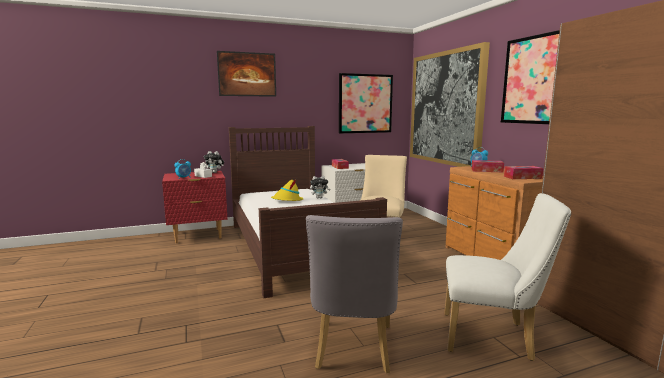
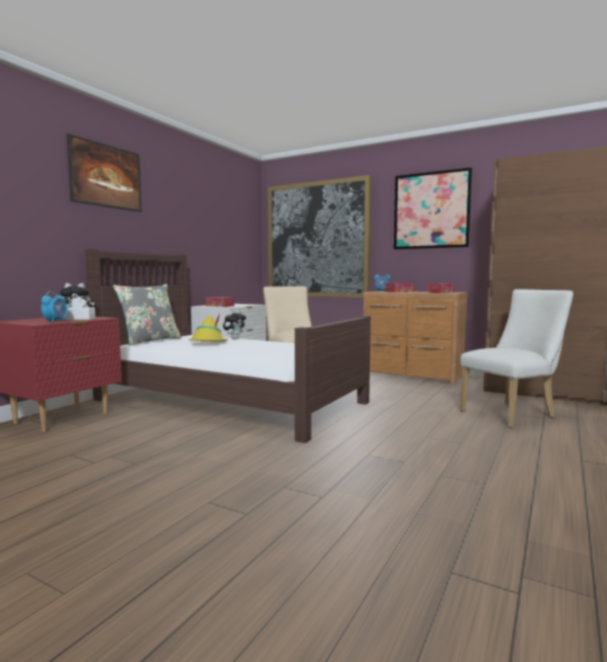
camera: 40 degrees left, 5 degrees down
(266, 192) = (150, 341): none -> grey pillow
(353, 351) = (463, 448): grey chair -> none
(365, 103) = (226, 233): picture -> none

